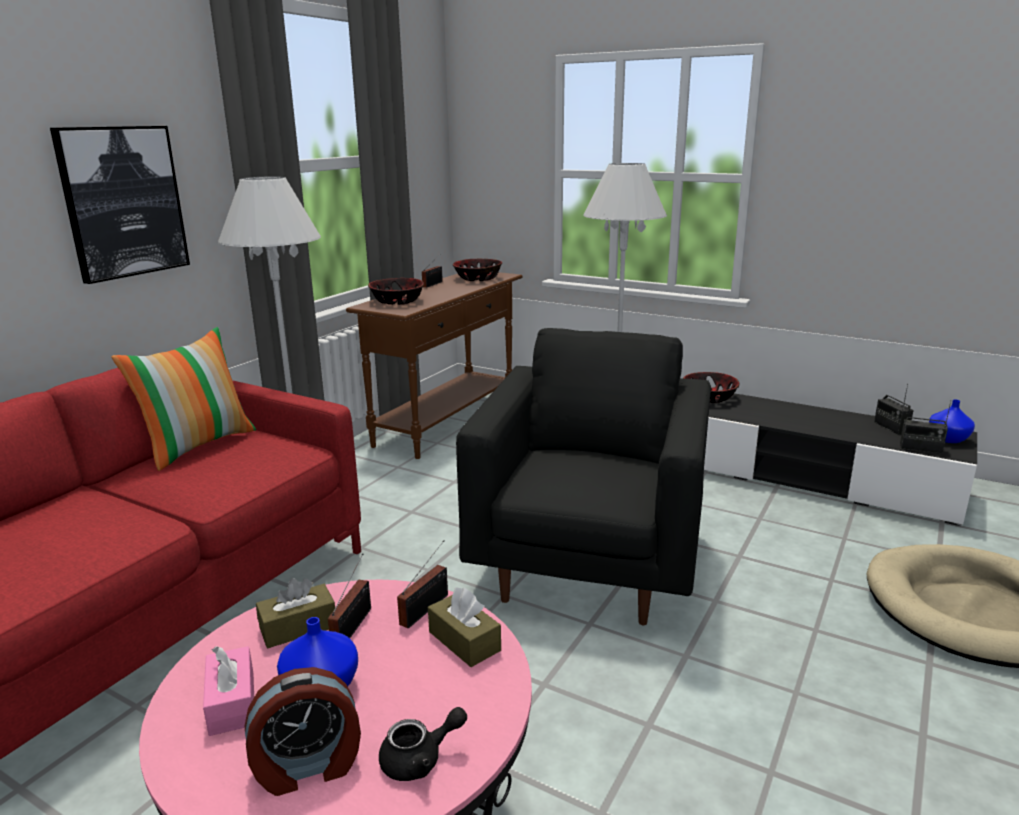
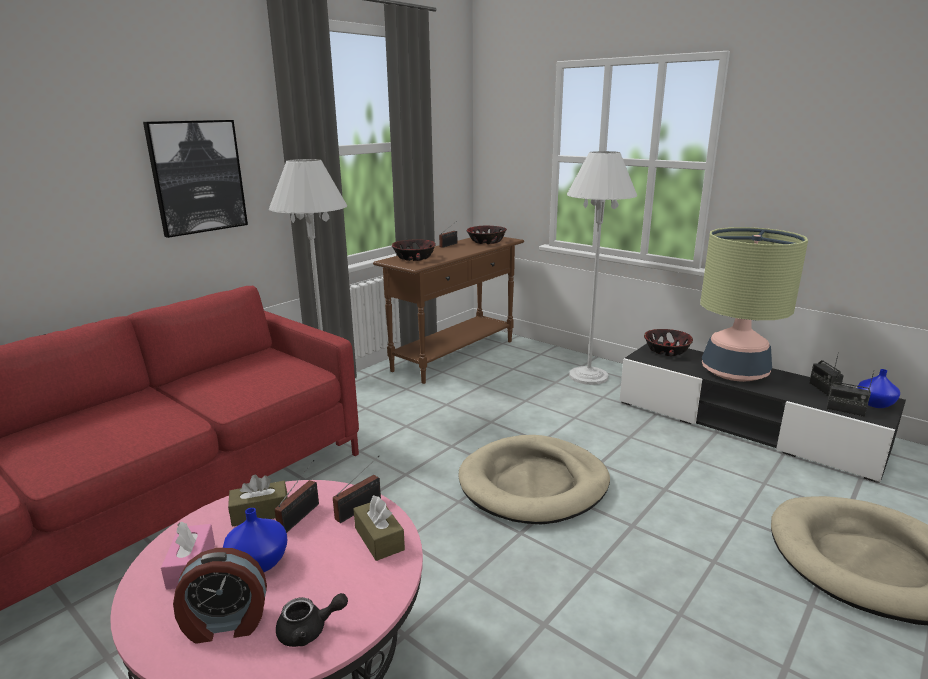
camera: 10 degrees right, 0 degrees up
(198, 445) = (239, 362): pillow -> none
(588, 565) = (534, 484): black armchair -> beige dog bed
(791, 416) = (734, 372): none -> table lamp

